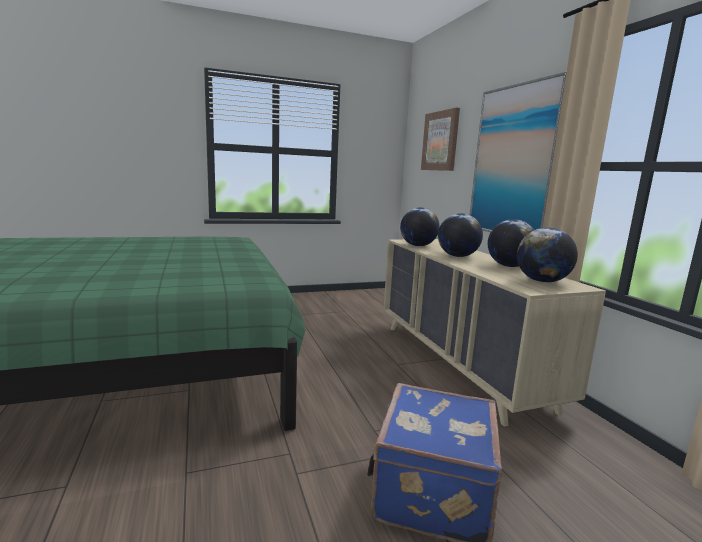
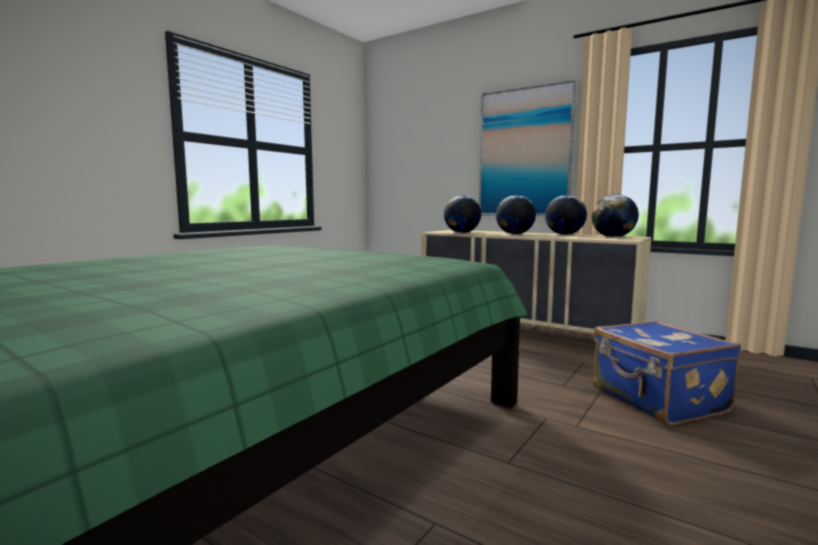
camera: 35 degrees left, 5 degrees down
(440, 141) = (423, 139): picture -> none

